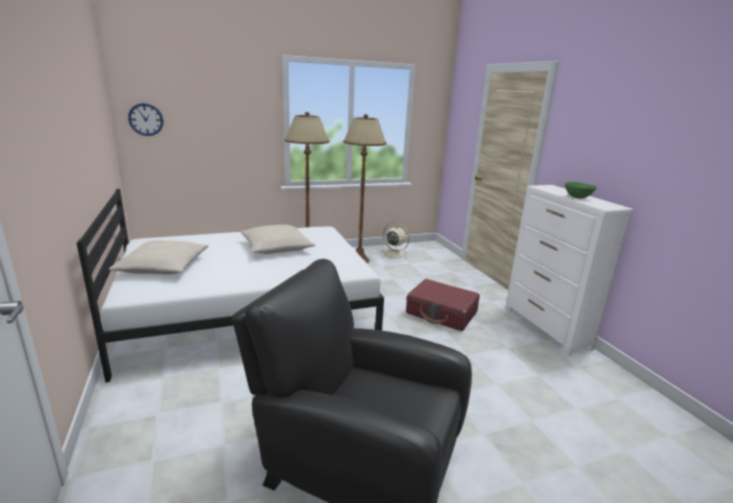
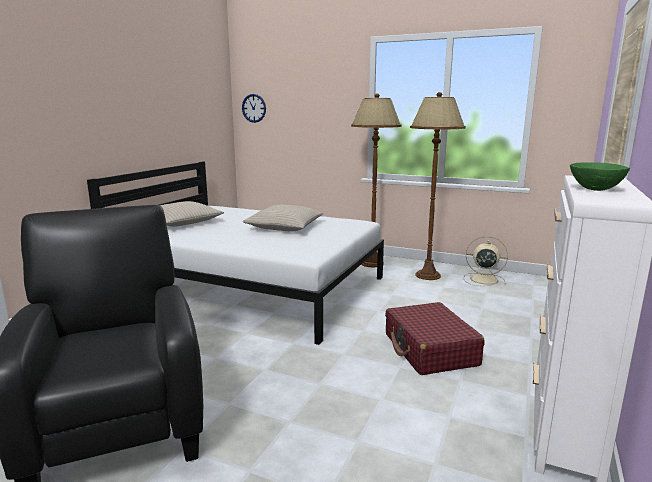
camera: 45 degrees right, 5 degrees down
(393, 254) = (482, 279): beige fan -> beige fan turned 60 degrees counterclockwise

